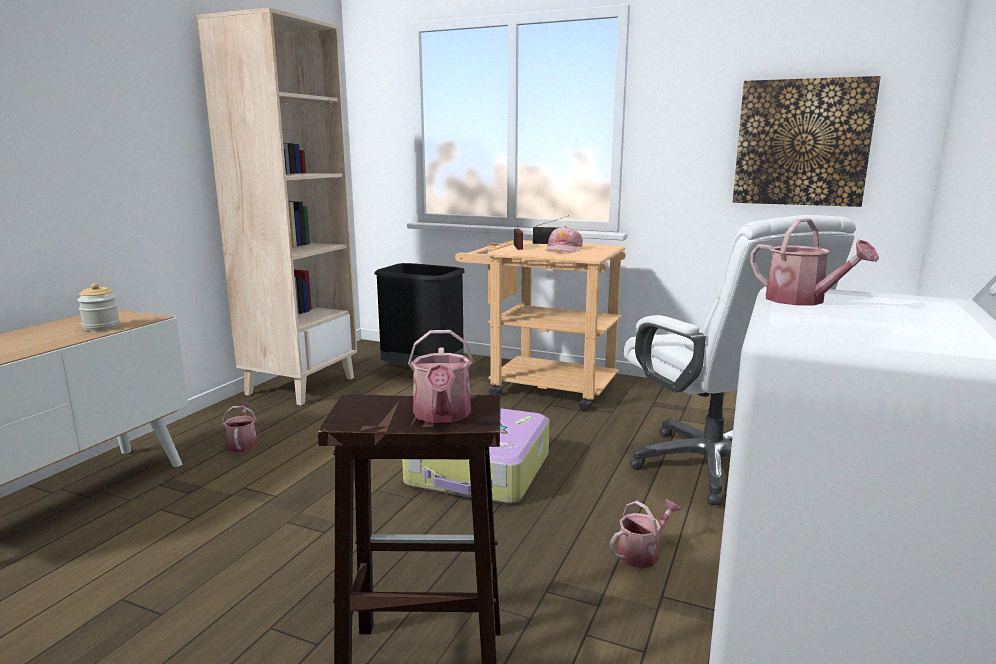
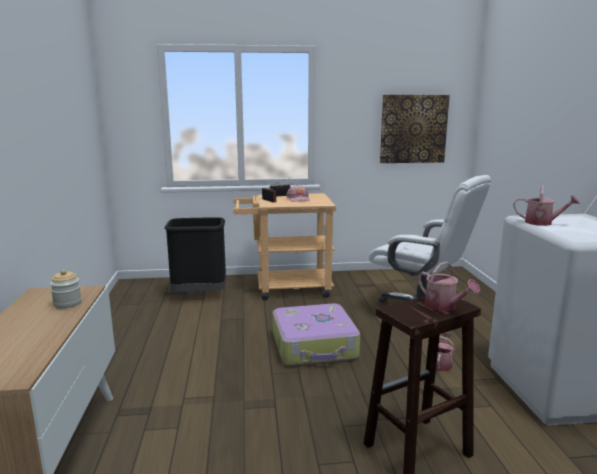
camera: 30 degrees left, 0 degrees up
(242, 444) = (138, 371): watering can -> none
(301, 385) = (121, 321): beige bookcase -> none

